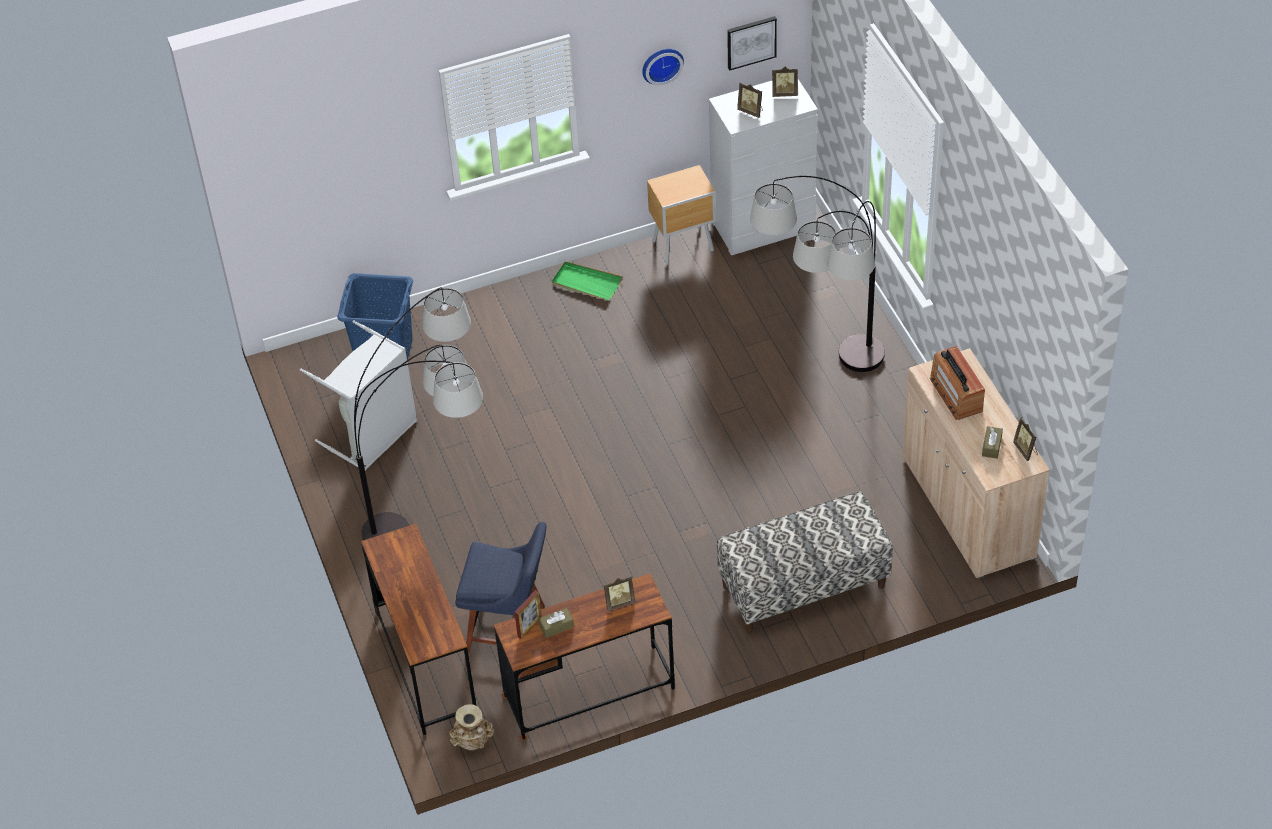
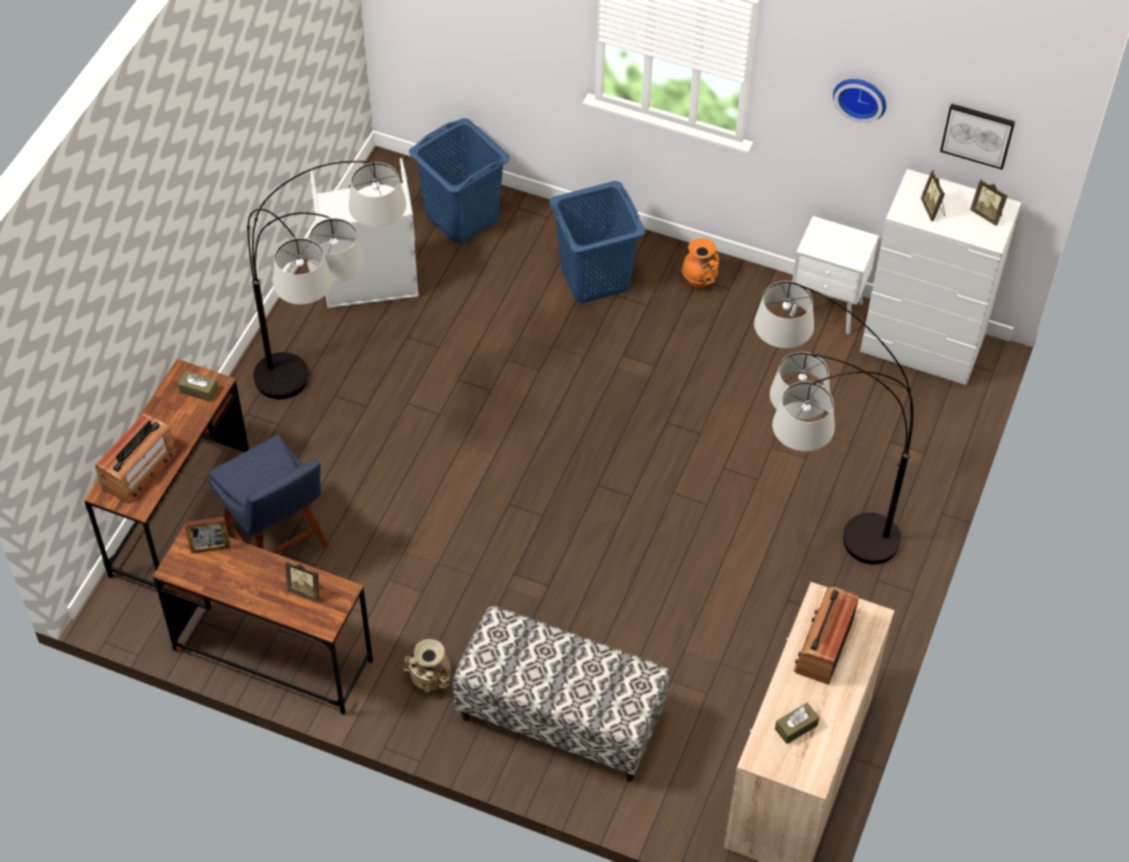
camera: 40 degrees right, 5 degrees up
(424, 620) = (139, 470): none -> radio
(473, 744) = (135, 619): beige vase -> beige vase (430, 681)
(517, 328) = (594, 277): none -> blue laundry basket
(556, 626) = (231, 567): brown tissue box -> brown tissue box (199, 390)
(586, 283) = (700, 280): green tray -> orange vase
(684, 246) = (827, 311): brown nightstand -> white nightstand
(1026, 450) = (825, 759): picture frame -> none

